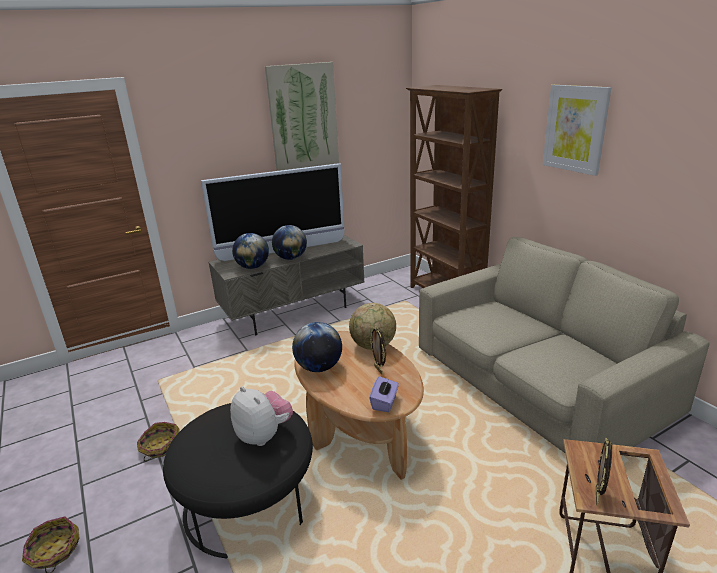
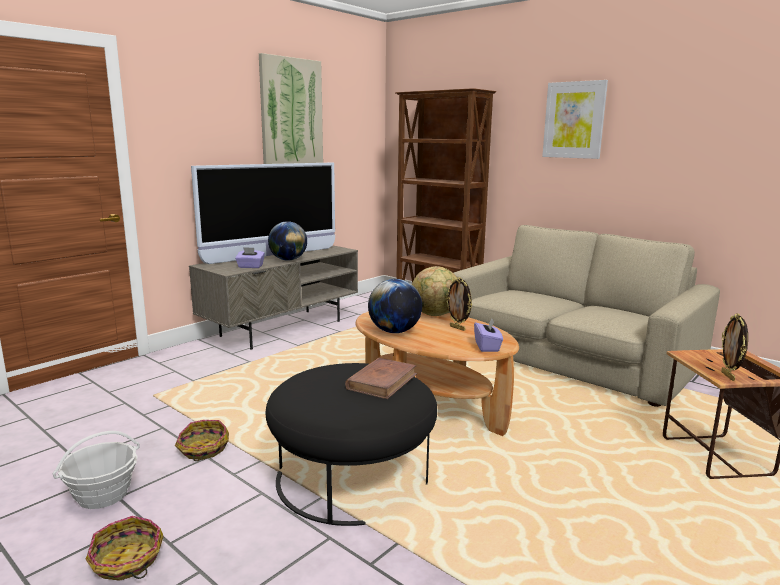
camera: 20 degrees left, 10 degrees down
(73, 481) = (103, 495): none -> basket
(253, 267) = (250, 266): globe -> purple tissue box
(264, 435) = (382, 381): plush toy -> brown book

